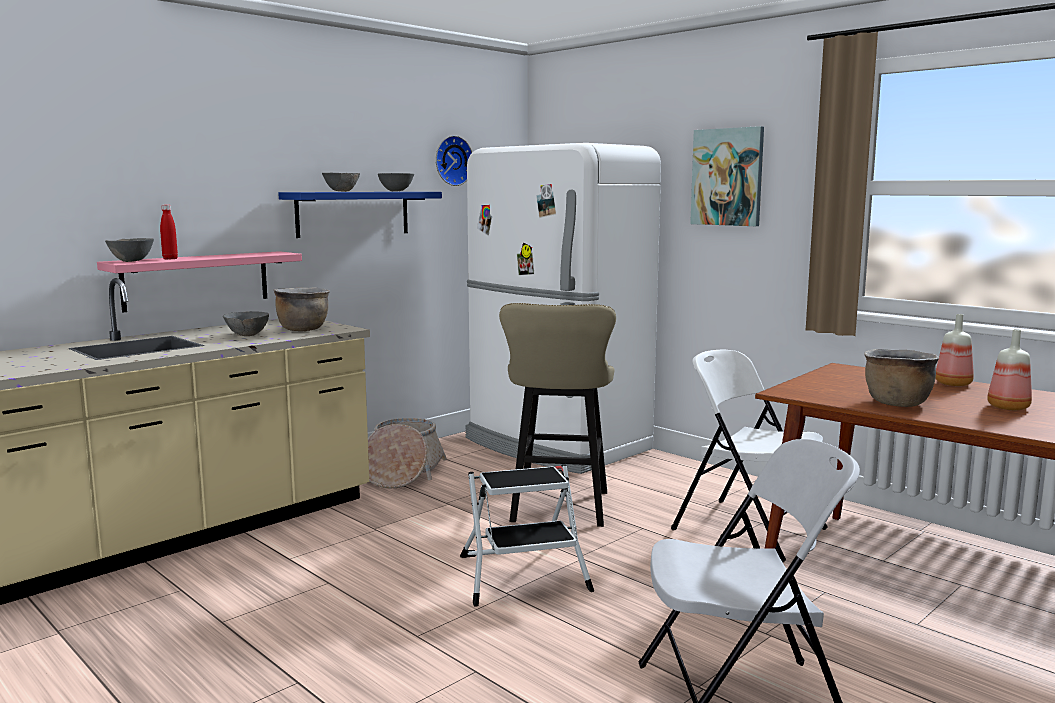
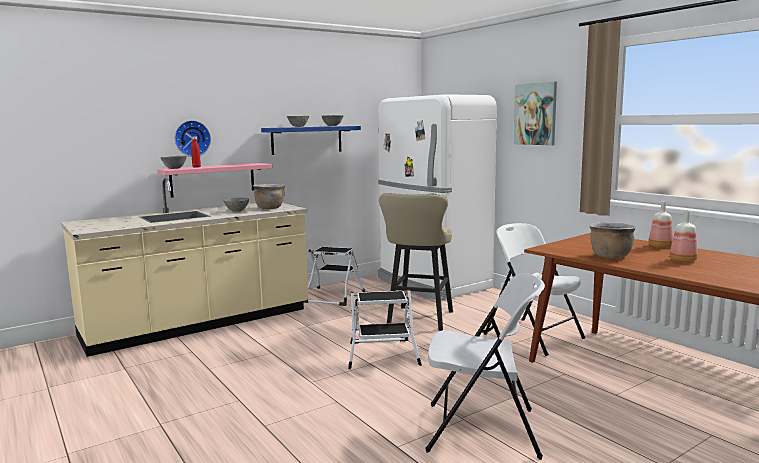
camera: 10 degrees right, 0 degrees up
(402, 472) = (333, 296): basket -> step ladder
(452, 160) = (370, 106): wall clock -> wall clock (192, 138)

